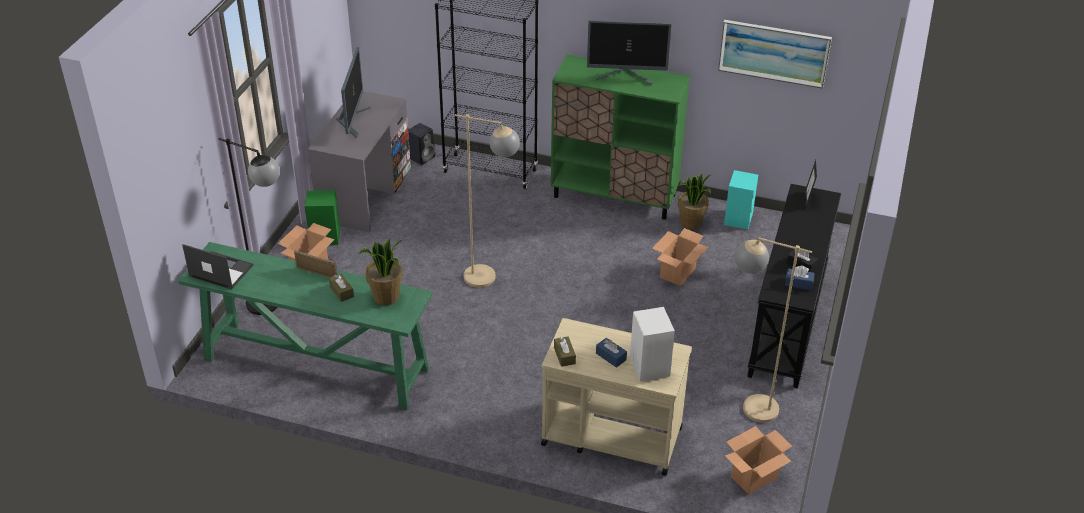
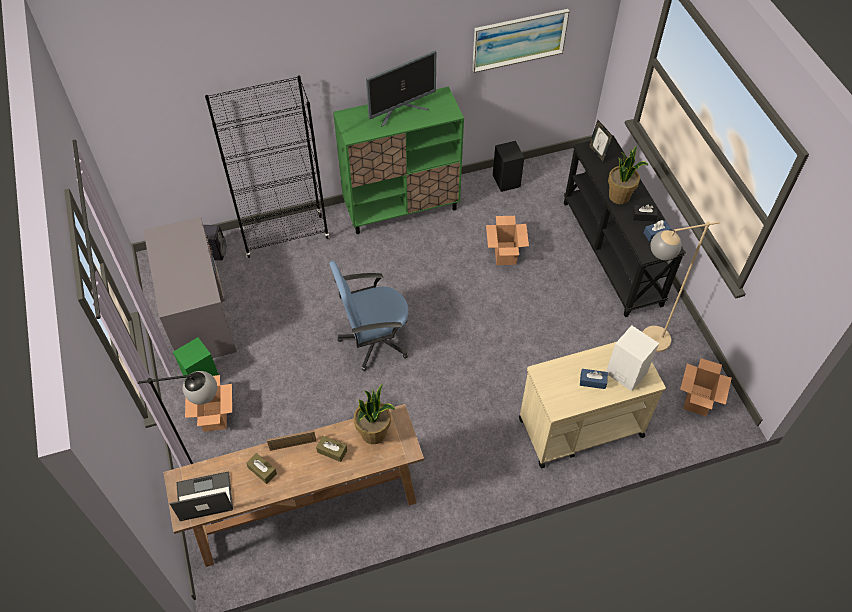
camera: 35 degrees left, 15 degrees up
(315, 364) = (305, 508): green console table -> brown console table
(352, 121) = (173, 265): monitor -> none
(490, 279) = (374, 340): beige floor lamp -> blue office chair
(564, 355) = (560, 402): brown tissue box -> brown tissue box (262, 470)
(691, 223) = (477, 203): potted plant -> potted plant (619, 196)
(738, 219) = (506, 181): turquoise speaker -> black speaker

